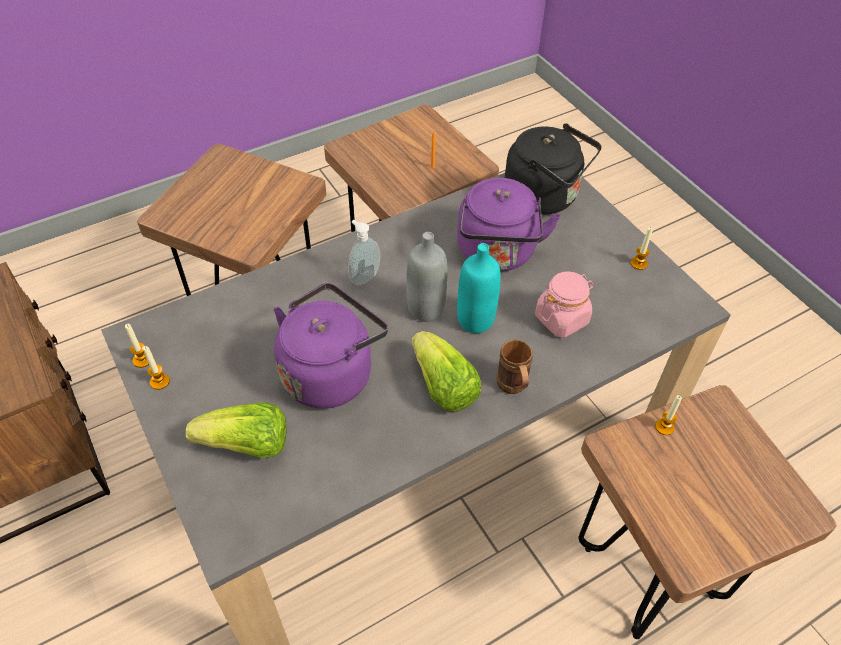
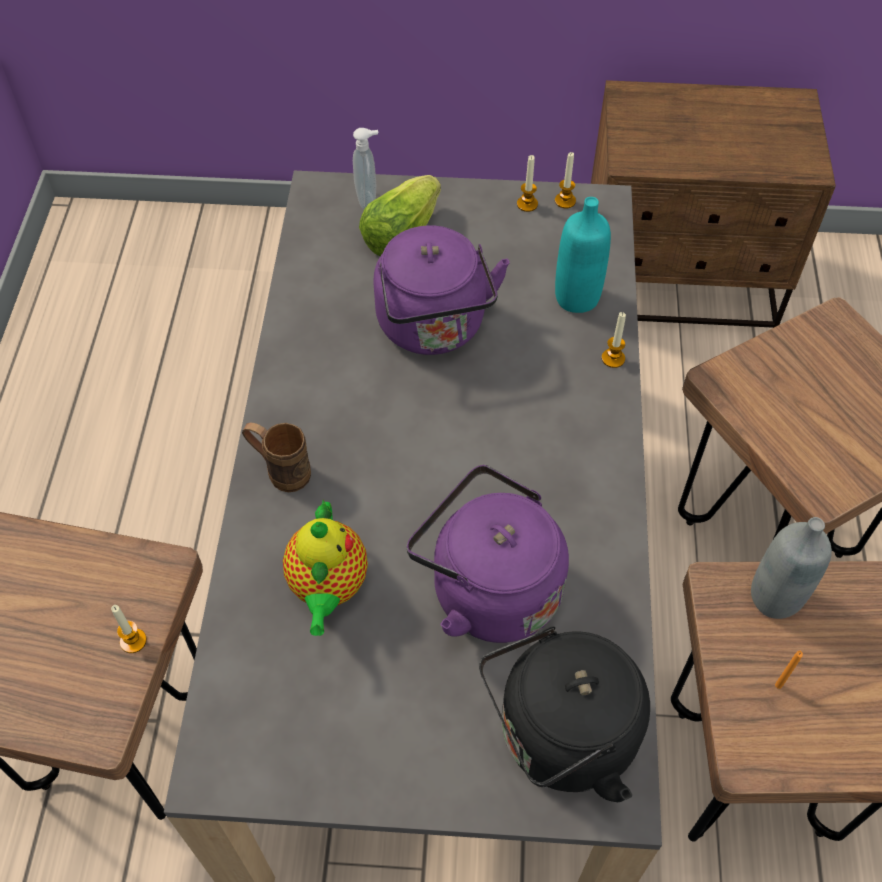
camera: 125 degrees right, 5 degrees up
(363, 277) = (552, 422): soap dispenser -> soap dispenser (369, 200)
(426, 309) = (454, 455): grey bottle -> grey bottle (775, 597)
(443, 386) = (337, 410): lettuce -> none
(475, 320) = (399, 494): turquoise bottle -> turquoise bottle (577, 297)
(561, 319) = (328, 588): pink jar -> teapot
(638, 263) = (338, 764): candle -> candle (613, 358)

